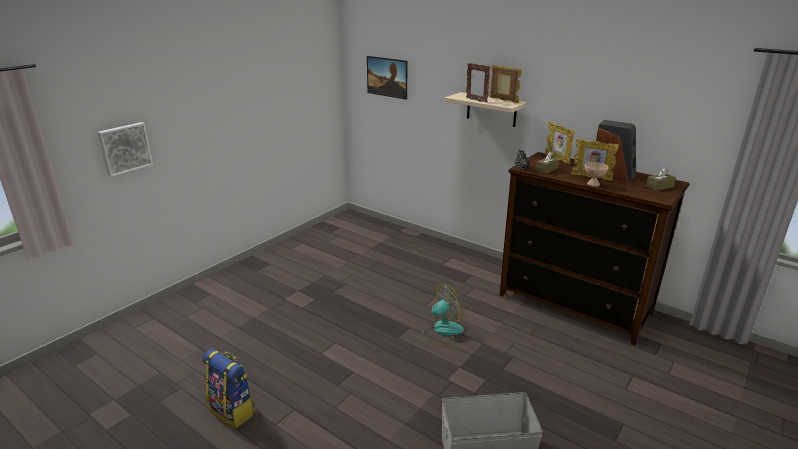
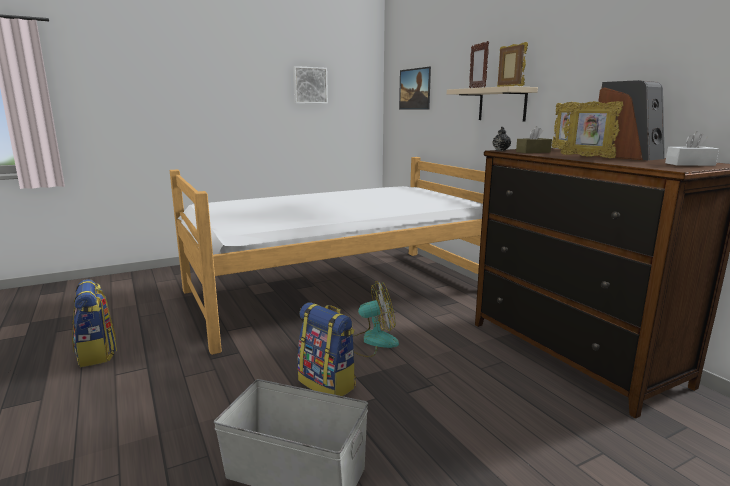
camera: 25 degrees right, 10 degrees down
(125, 148) = (132, 115): picture -> picture (310, 85)
(371, 285) = (339, 291): none -> bed
(445, 378) = (328, 383): none -> backpack
(592, 184) = (579, 159): beige bowl -> none
(659, 186) = (689, 164): brown tissue box -> white tissue box

